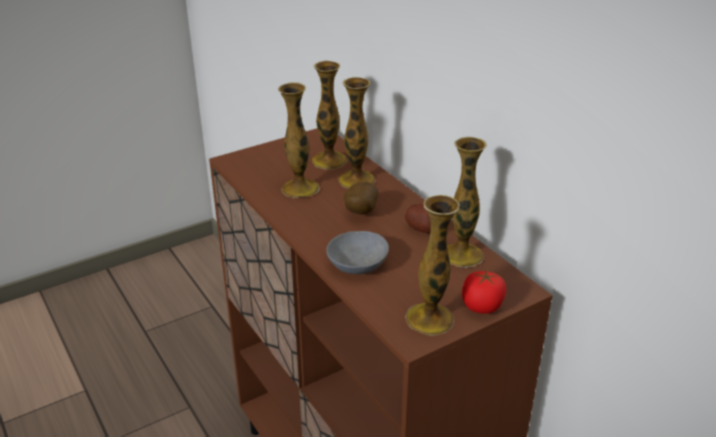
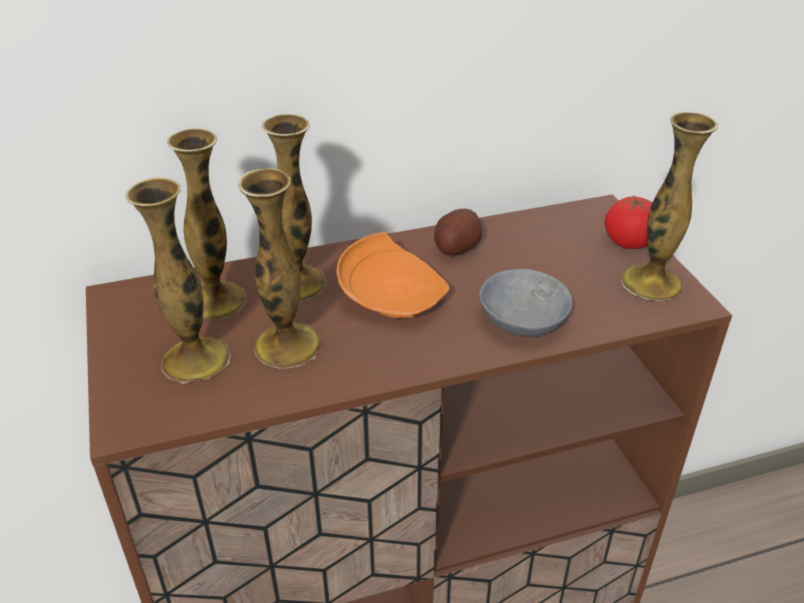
camera: 75 degrees left, 5 degrees up
(359, 213) = (392, 296): potato -> orange plate
(462, 255) = (524, 232): vase -> vase (196, 359)

